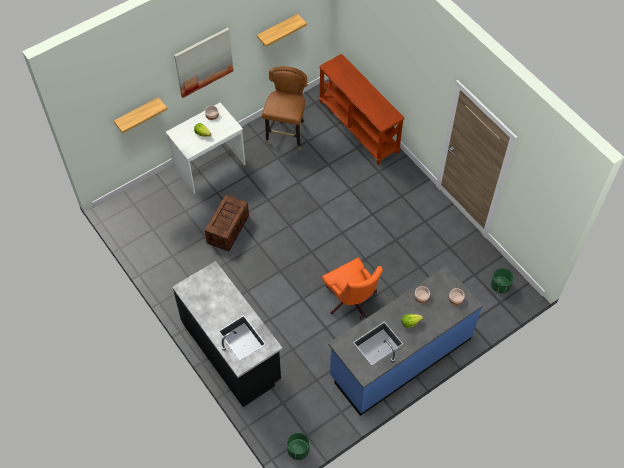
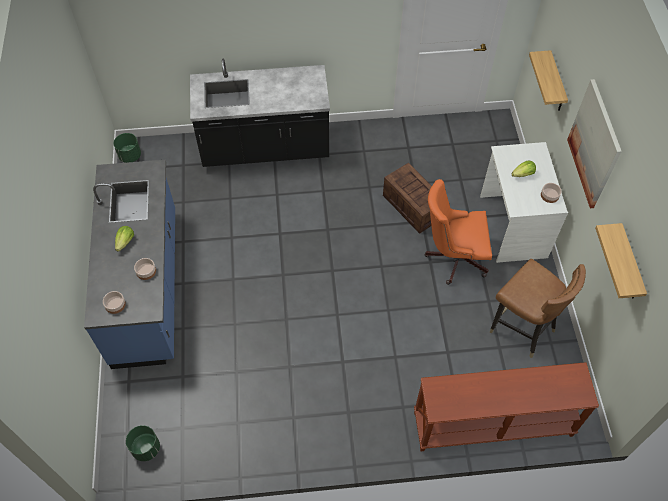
camera: 120 degrees right, 0 degrees up
(351, 301) = (244, 276): orange office chair -> orange office chair (452, 257)

